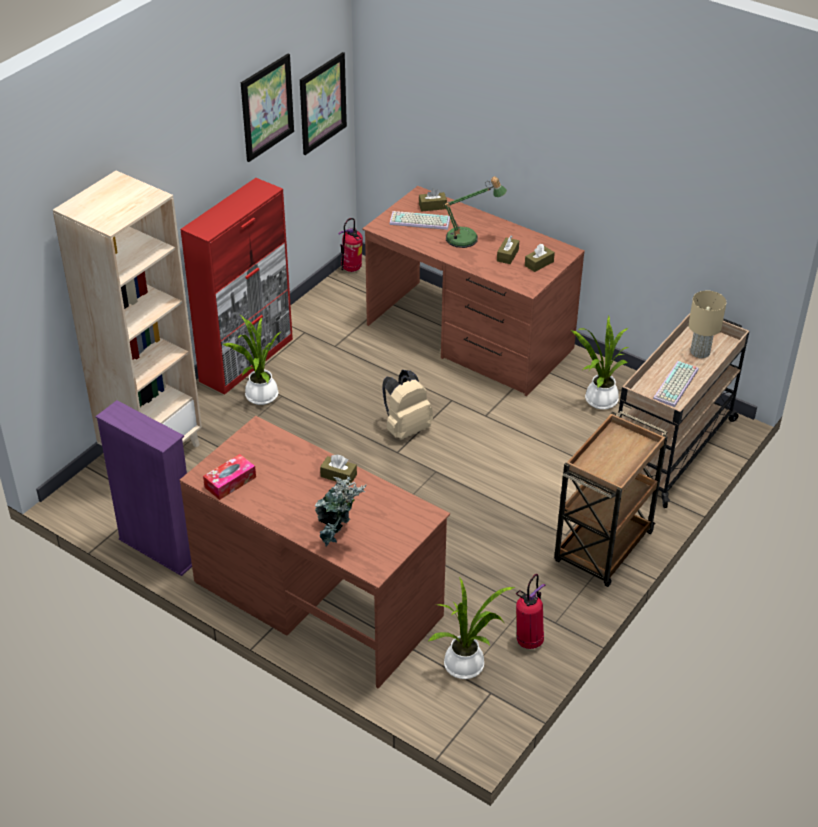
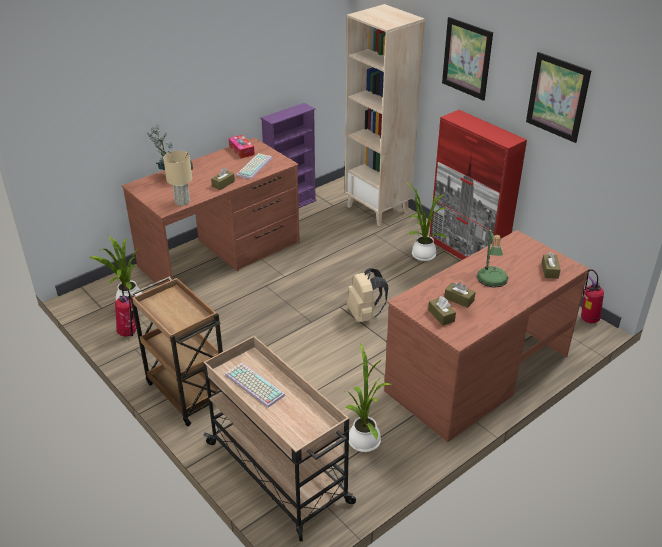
camera: 105 degrees right, 5 degrees down
(322, 103) = (616, 152): picture -> picture (467, 58)
(418, 222) = (523, 259): keyboard -> keyboard (254, 166)
(700, 352) = (292, 417): beige table lamp -> beige table lamp (182, 201)

